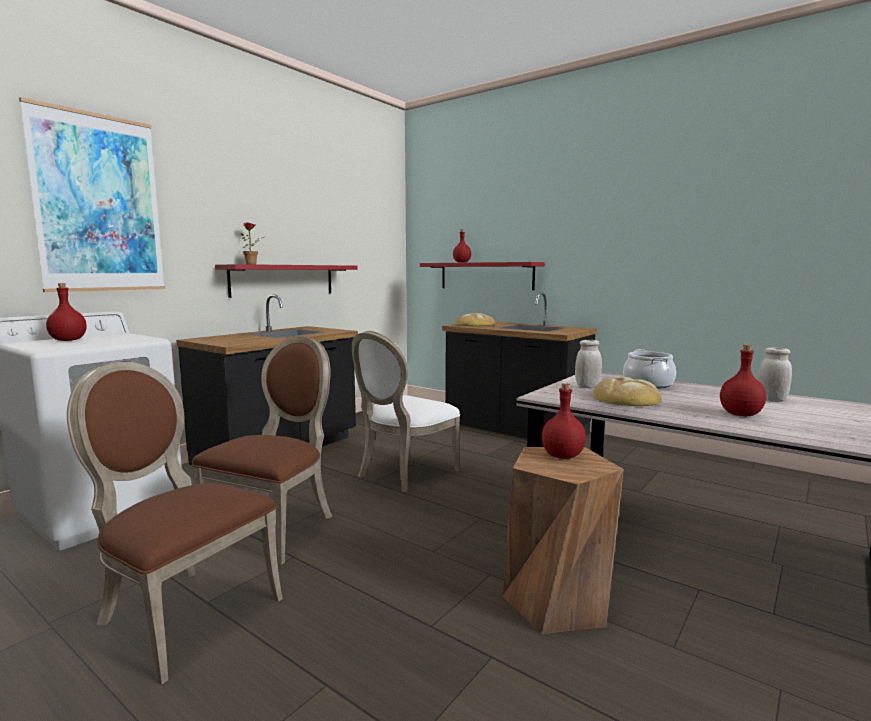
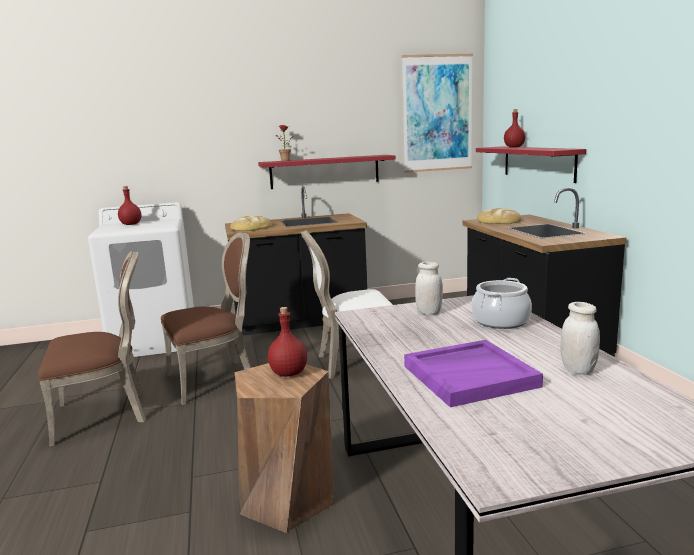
camera: 40 degrees right, 5 degrees up
(99, 204) = (167, 124): picture -> picture (437, 113)
(182, 613) = (105, 414): brown chair -> brown chair turned 90 degrees clockwise
(627, 398) = (420, 333): bread -> bread (250, 228)
(739, 414) = (470, 375): red bottle -> purple tray

